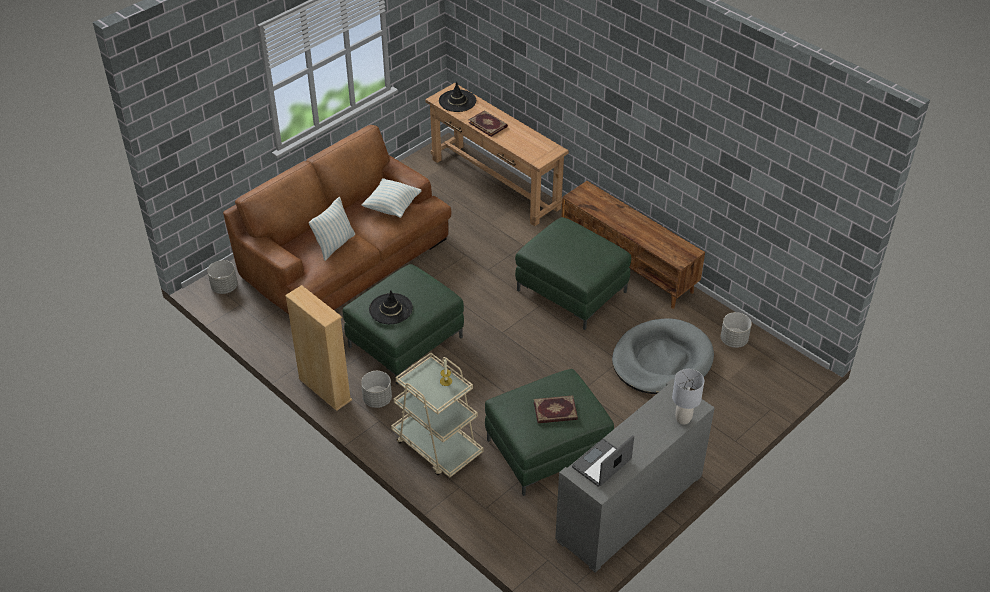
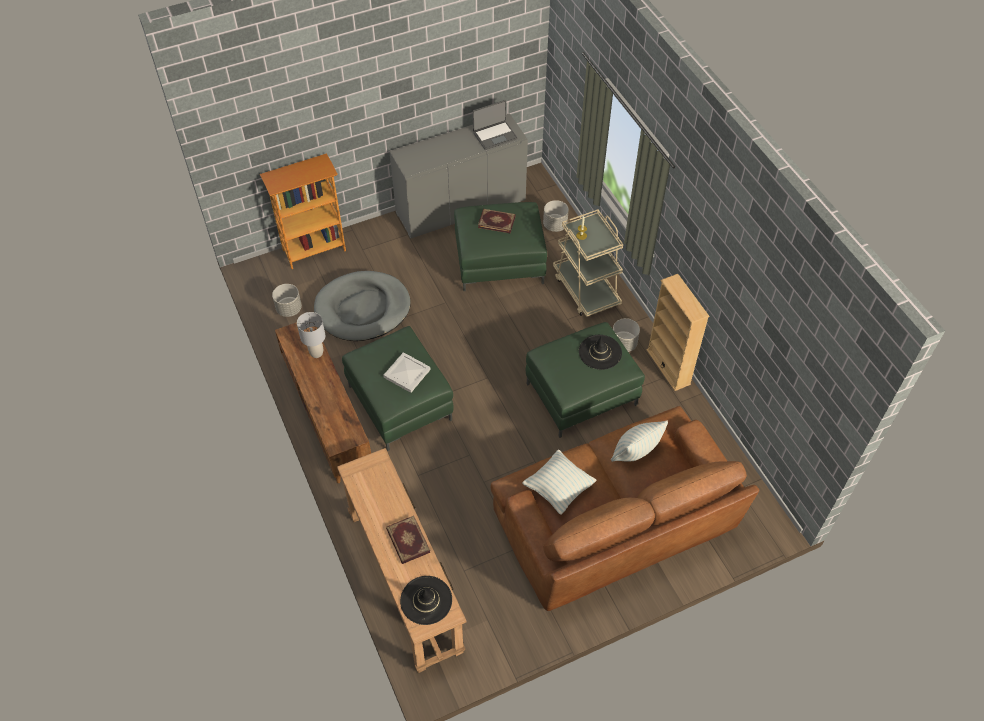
camera: 160 degrees left, 10 degrees up
(225, 287) = (753, 518): grey planter -> grey planter (555, 225)
(561, 248) = (407, 373): none -> white tray
(683, 419) = (417, 149): grey table lamp -> grey table lamp (316, 353)
(758, 406) = (314, 249): none -> bookcase

